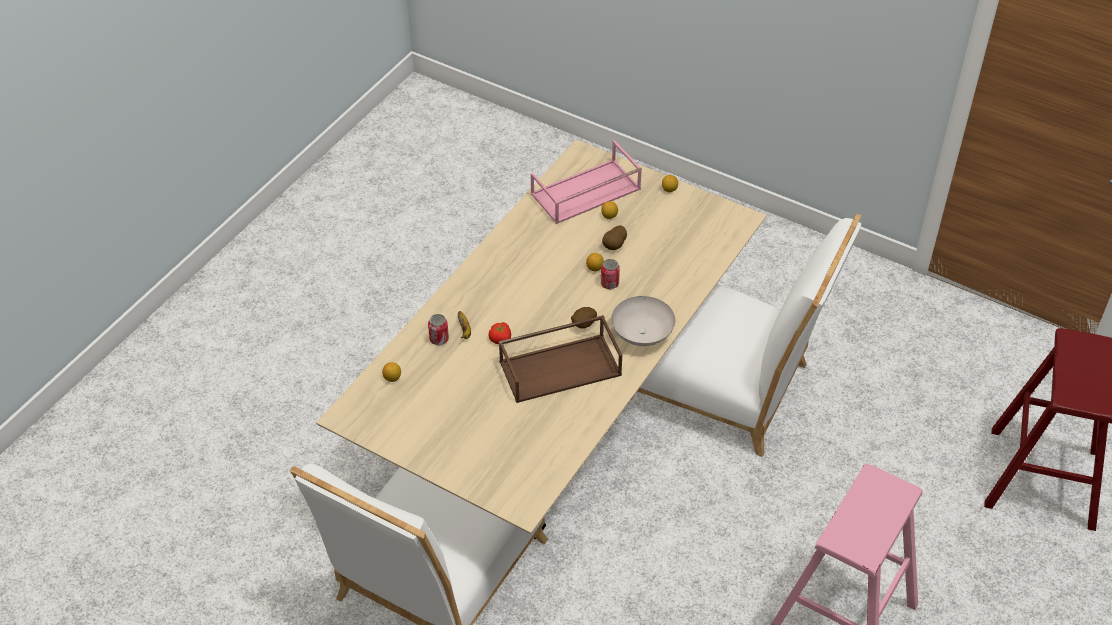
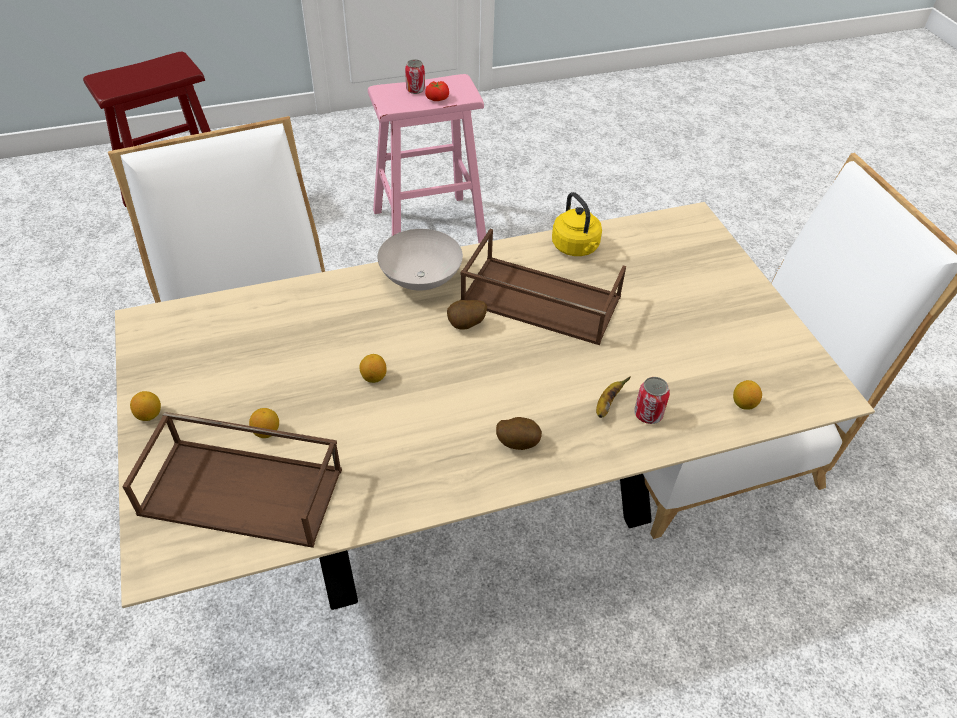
camera: 140 degrees left, 0 degrees up
(500, 338) = (573, 368): tomato -> tomato (437, 98)
(577, 422) = (576, 248): none -> yellow kettle
(585, 192) = (244, 490): pink tray -> brown tray
(609, 283) = (382, 349): can -> can (415, 90)
(615, 246) = (316, 388): potato -> potato (517, 442)

